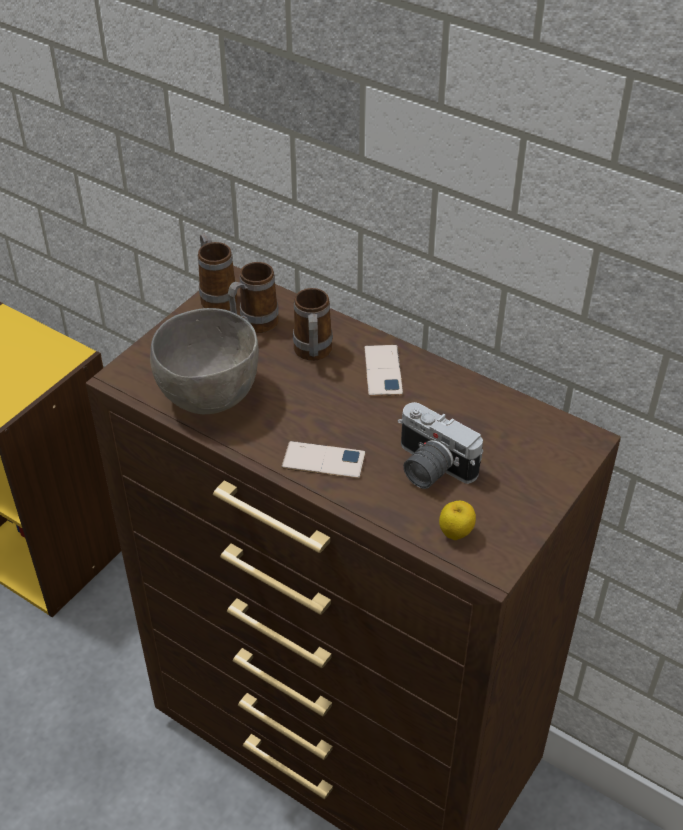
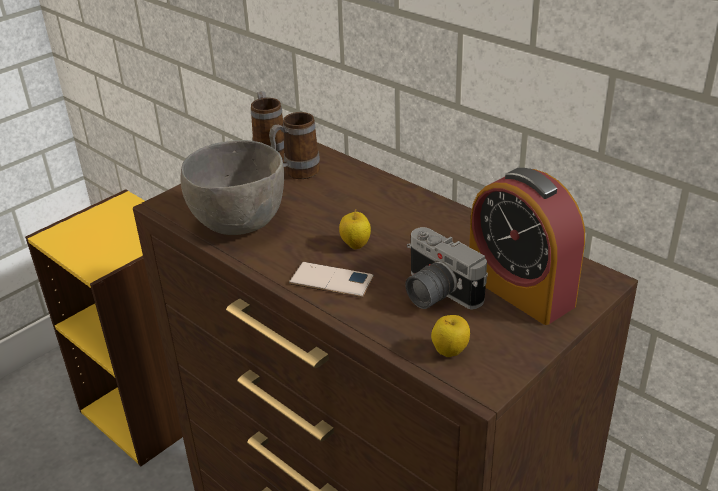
camera: 10 degrees right, 10 degrees down
(312, 354) = (344, 197): mug -> none
(338, 416) = (355, 245): none -> apple
(383, 371) = (407, 213): phone -> none
(511, 457) = (520, 290): none -> alarm clock

